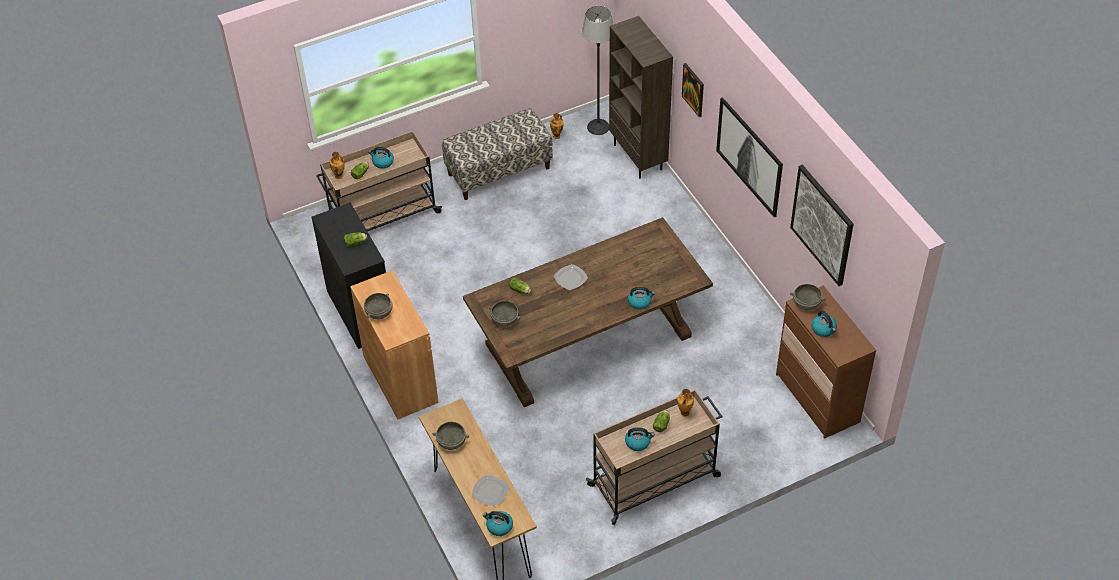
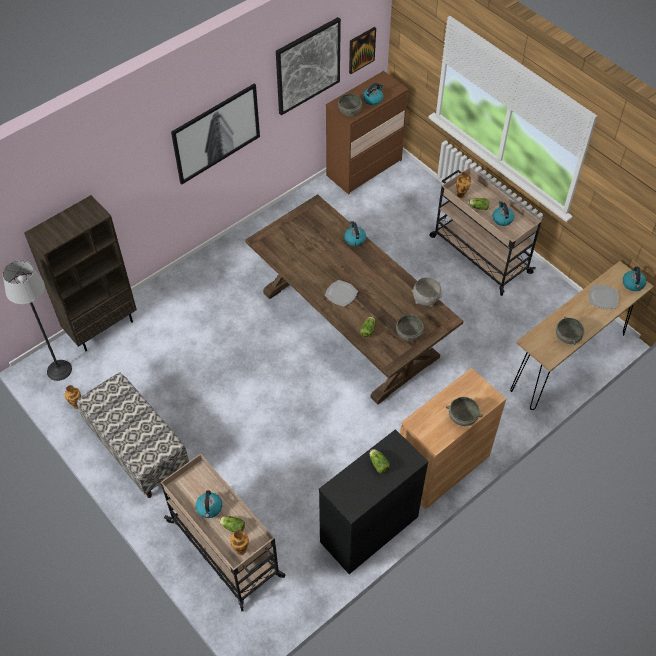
camera: 105 degrees left, 5 degrees up
(542, 343) = (425, 300): none -> grey bowl
(693, 89) = (126, 185): picture -> picture (361, 50)

